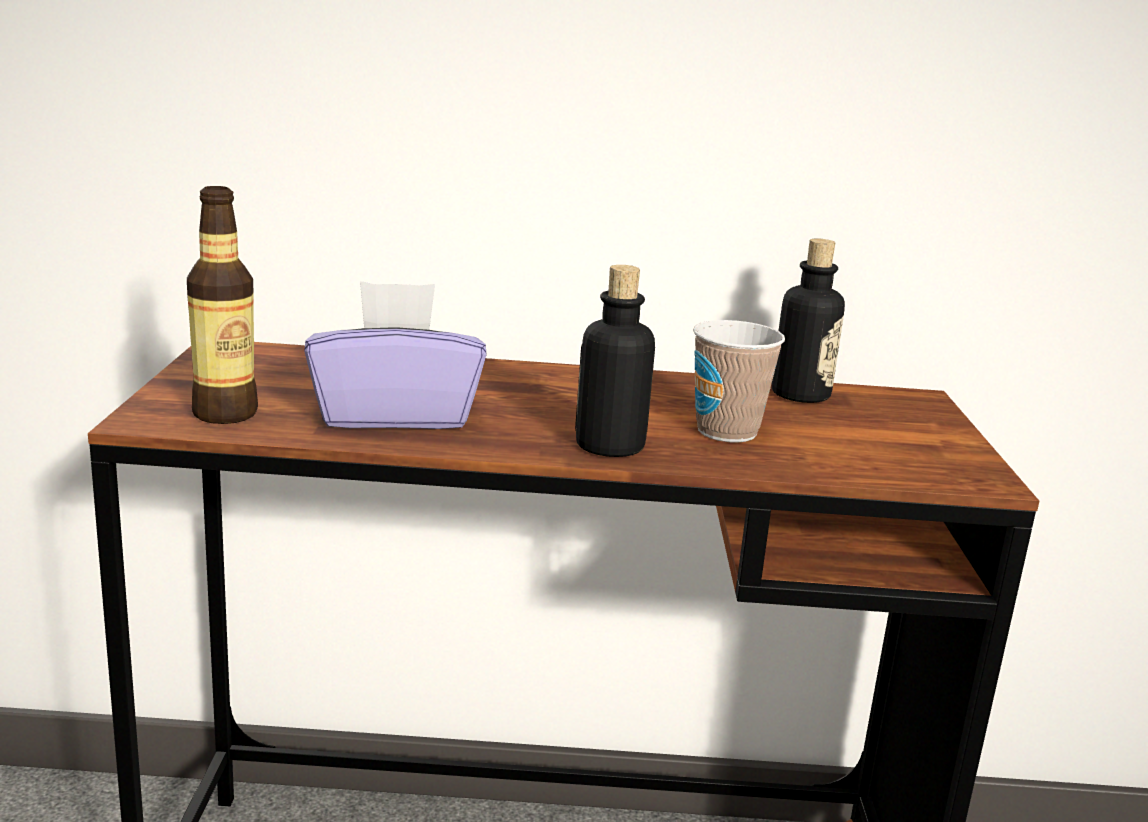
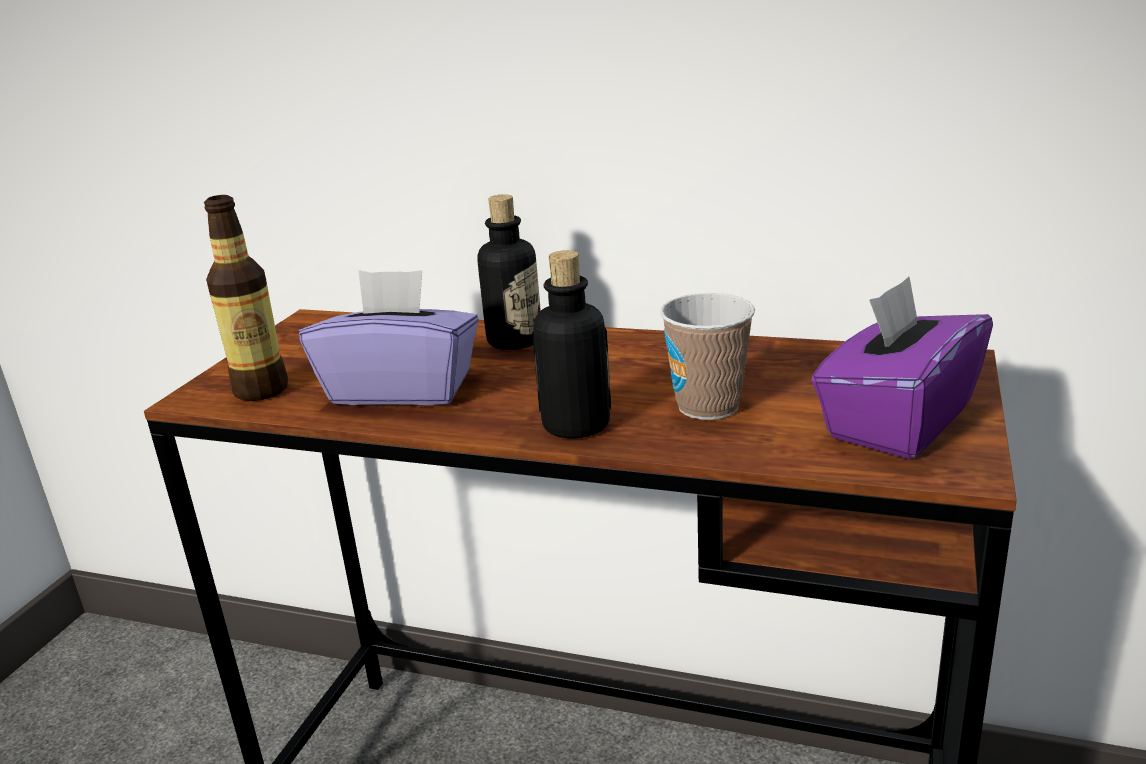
camera: 20 degrees right, 5 degrees up
(800, 394) = (820, 358): bottle -> bottle (515, 340)
(903, 443) = (897, 421): none -> purple tissue box

